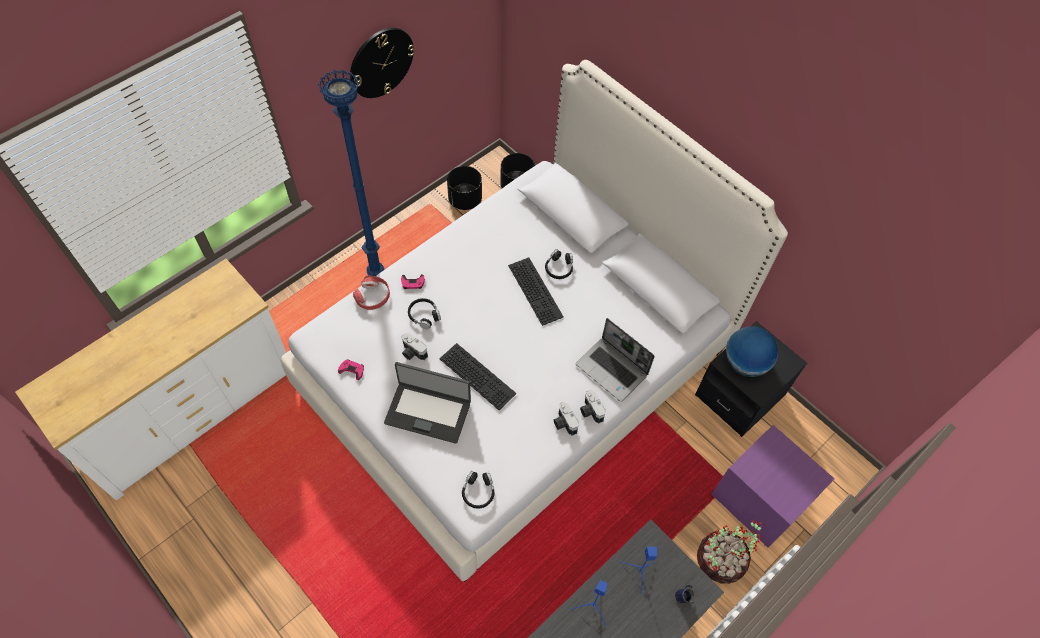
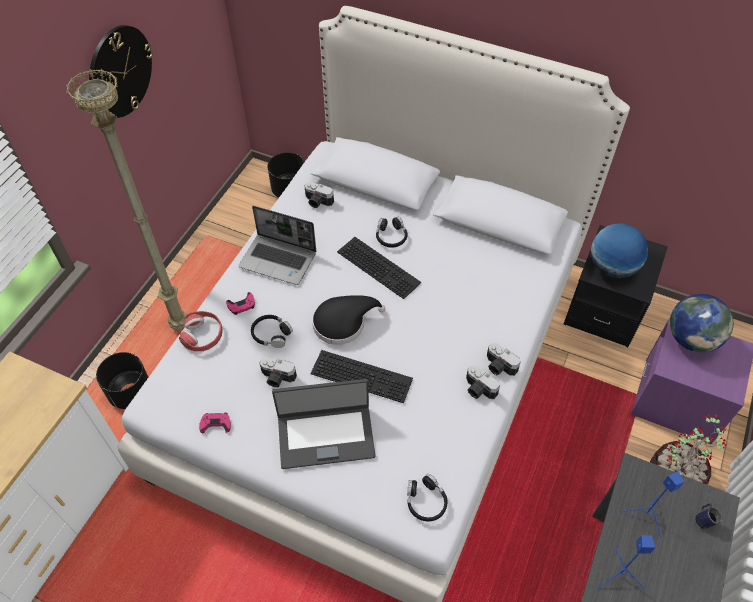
camera: 20 degrees left, 5 degrees down
(377, 274) = (180, 324): blue floor lamp -> beige floor lamp
(465, 199) = (241, 219): black planter -> black planter (130, 392)
(484, 327) = (343, 322): none -> black hat
(513, 216) = (317, 202): none -> camera
(612, 370) = (499, 316): laptop -> laptop (279, 260)
(779, 451) = (691, 338): none -> globe

